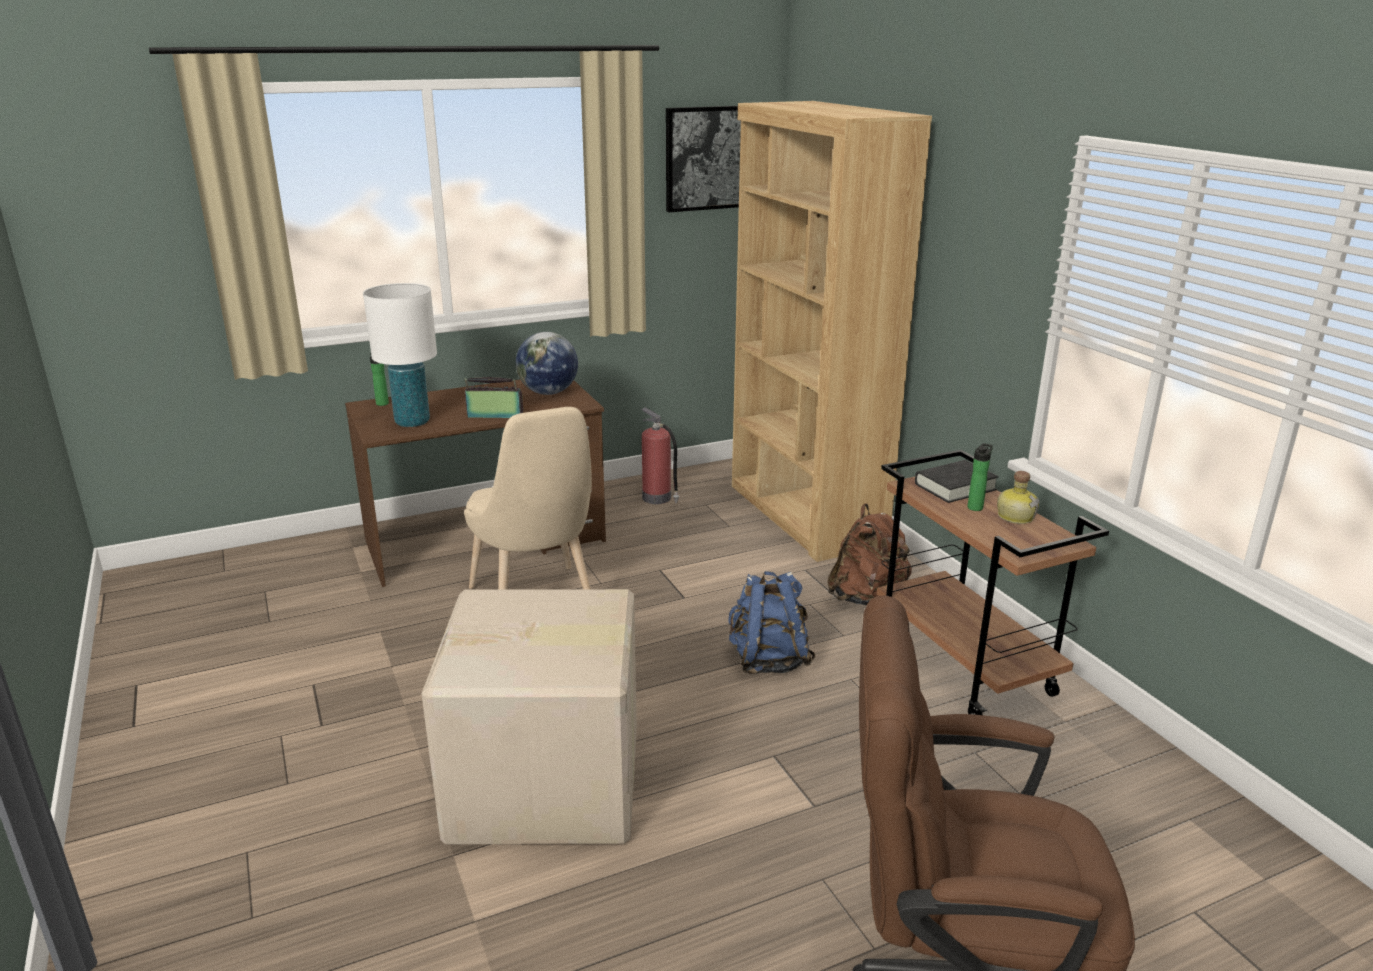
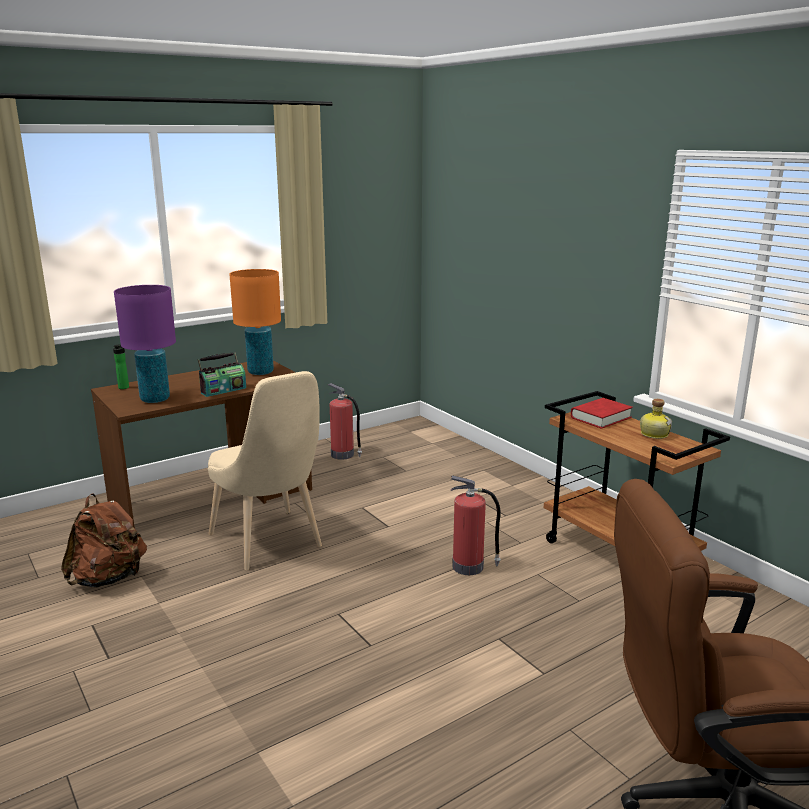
camera: 10 degrees left, 5 degrees down
(412, 422) = (155, 399): white table lamp -> purple table lamp
(495, 415) = (223, 390): radio -> radio turned 150 degrees clockwise
(548, 393) = (260, 372): globe -> orange table lamp
(548, 785) = (323, 683): cardboard box -> none
(710, 158) = (369, 189): picture -> none
(768, 660) = (469, 567): blue backpack -> fire extinguisher
(804, 514) = (461, 458): brown bookcase -> none
(867, 597) = (528, 513): brown backpack -> brown backpack (109, 579)
(955, 487) = (600, 417): black book -> red book
(976, 507) = (622, 430): bottle -> none

